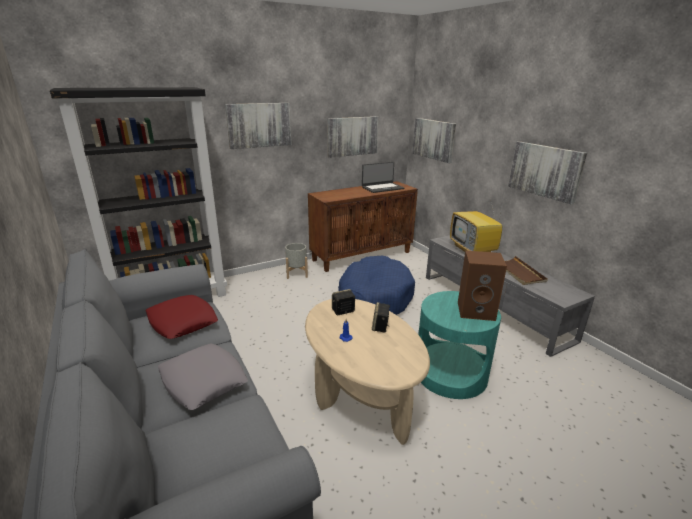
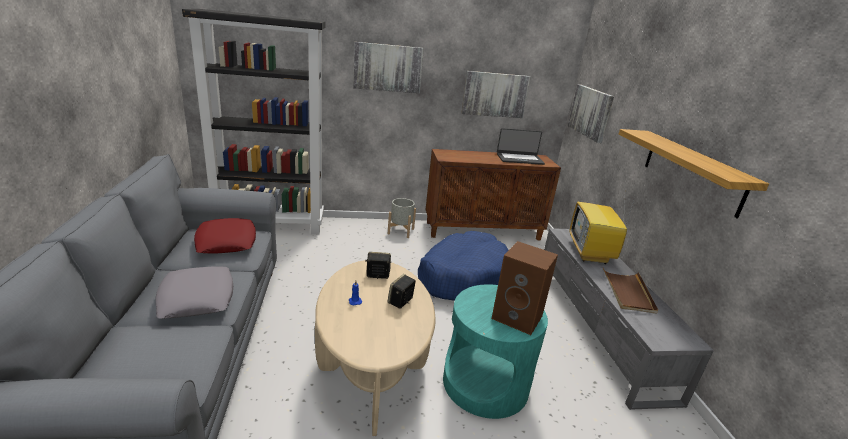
camera: 20 degrees right, 0 degrees up
(545, 171) = (692, 171): picture -> shelf

